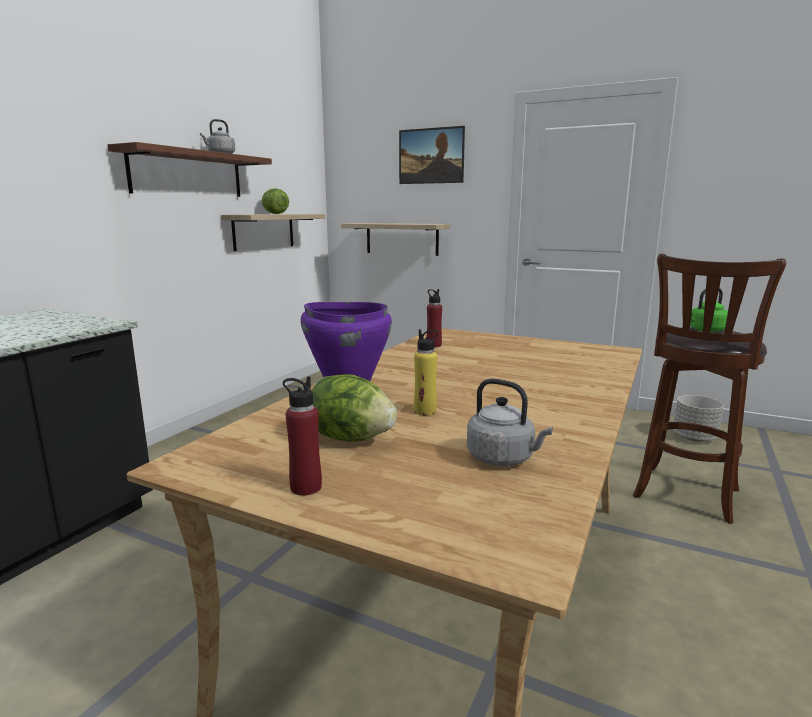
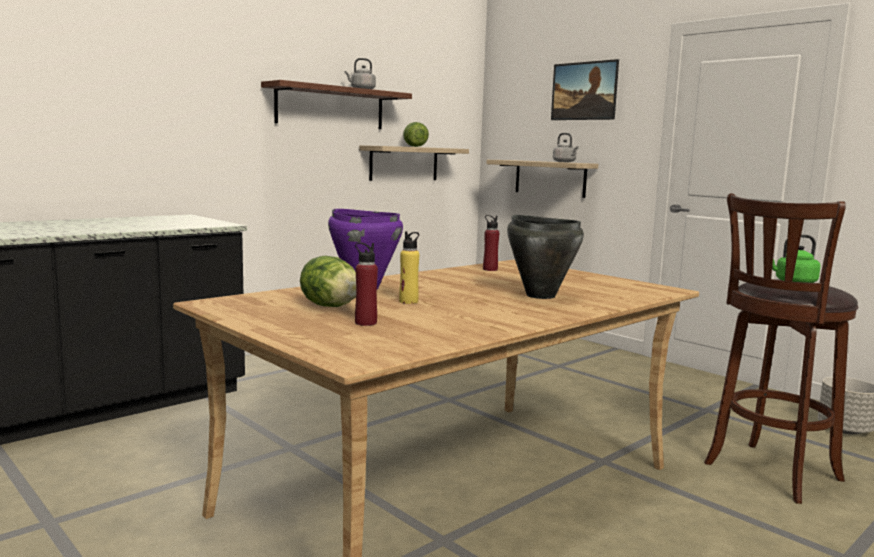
camera: 20 degrees right, 5 degrees down
(305, 487) = (268, 321): red bottle -> red bottle (365, 323)
(503, 458) = (422, 327): grey kettle -> grey kettle (565, 162)
(534, 377) = (540, 295): none -> black cooking pot

